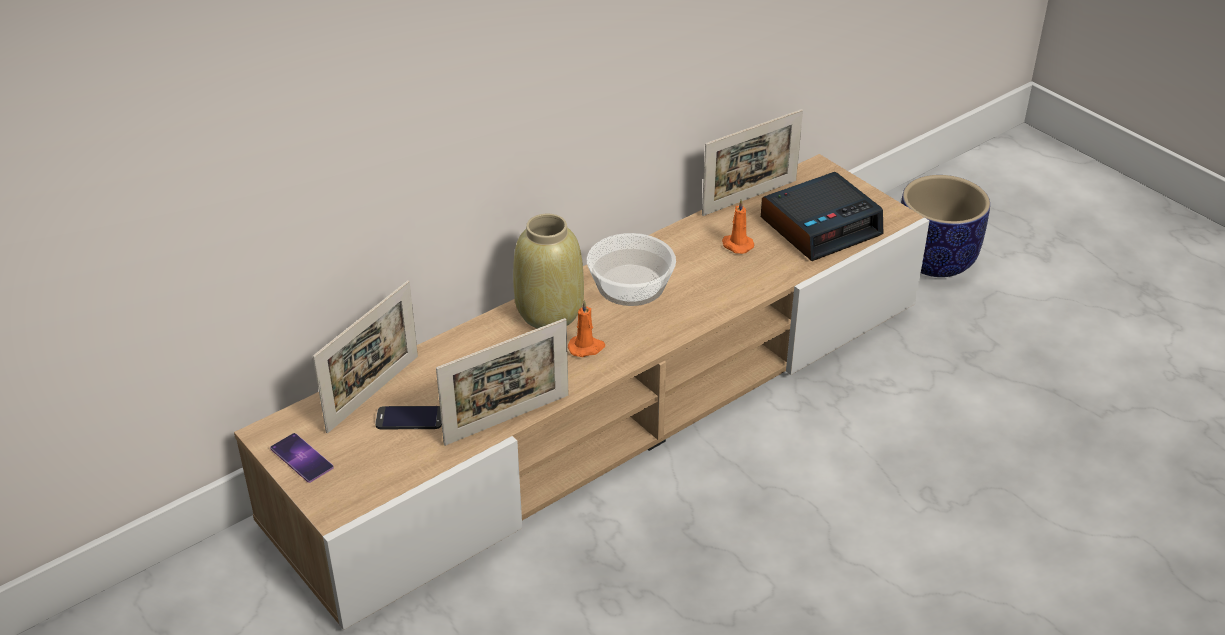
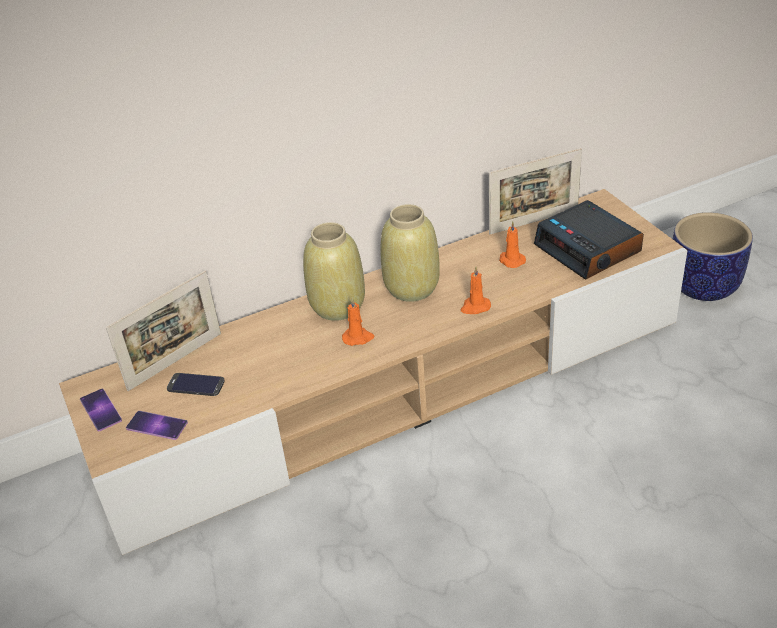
camera: 15 degrees right, 0 degrees up
(379, 469) = (157, 425): none -> phone
(507, 419) = (273, 393): picture frame -> none
(631, 284) = (412, 287): bowl -> beige vase
(711, 302) = (475, 307): none -> orange candle
(821, 226) = (588, 249): alarm clock -> alarm clock turned 75 degrees clockwise

